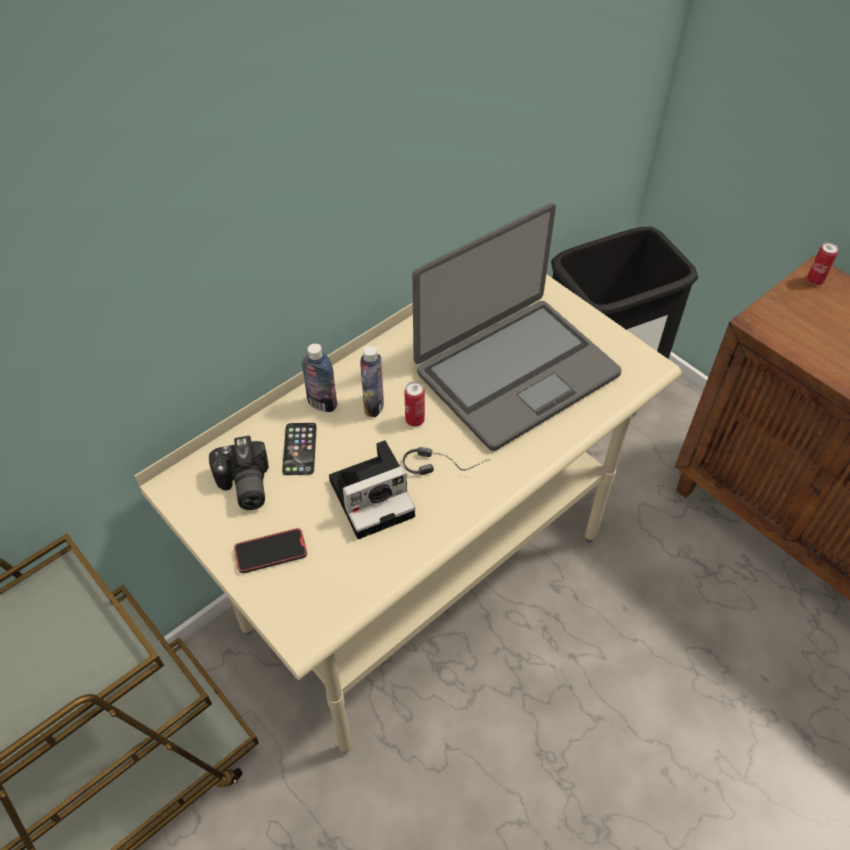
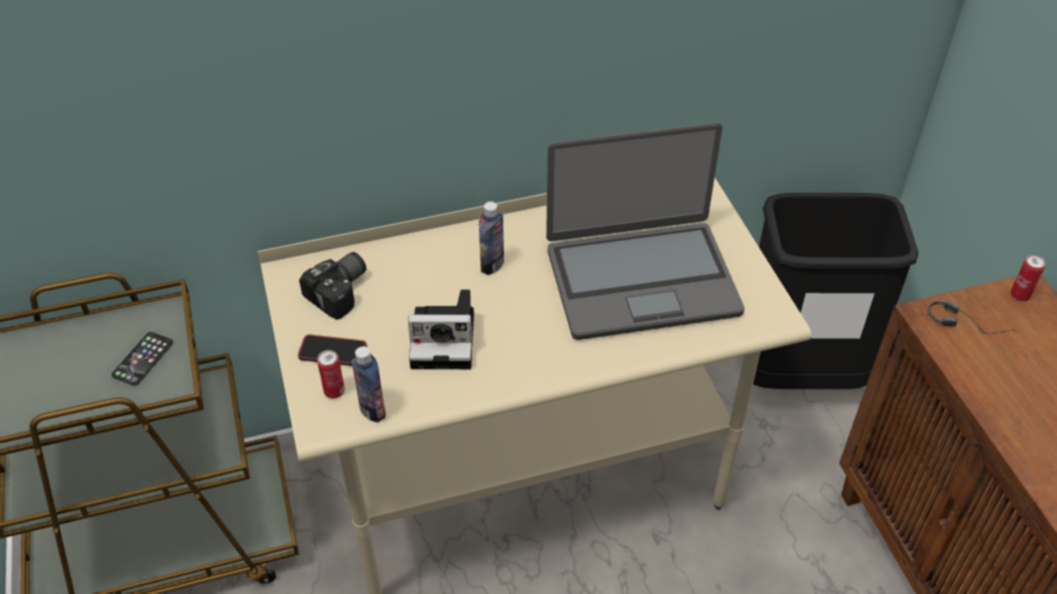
camera: 25 degrees right, 5 degrees down
(243, 486) = (341, 292): camera -> camera turned 150 degrees counterclockwise
(299, 449) = (406, 279): phone -> phone (143, 359)
(322, 403) = (448, 248): bottle -> bottle (372, 410)
(415, 420) = (521, 289): can -> can (334, 391)
(445, 464) = (525, 335): headphones -> headphones (968, 324)

